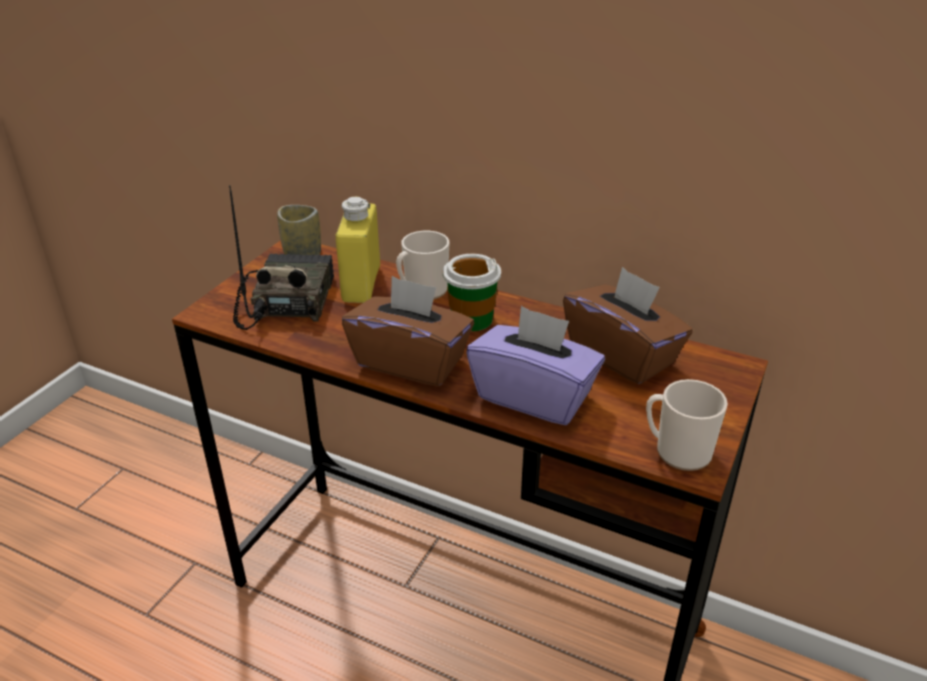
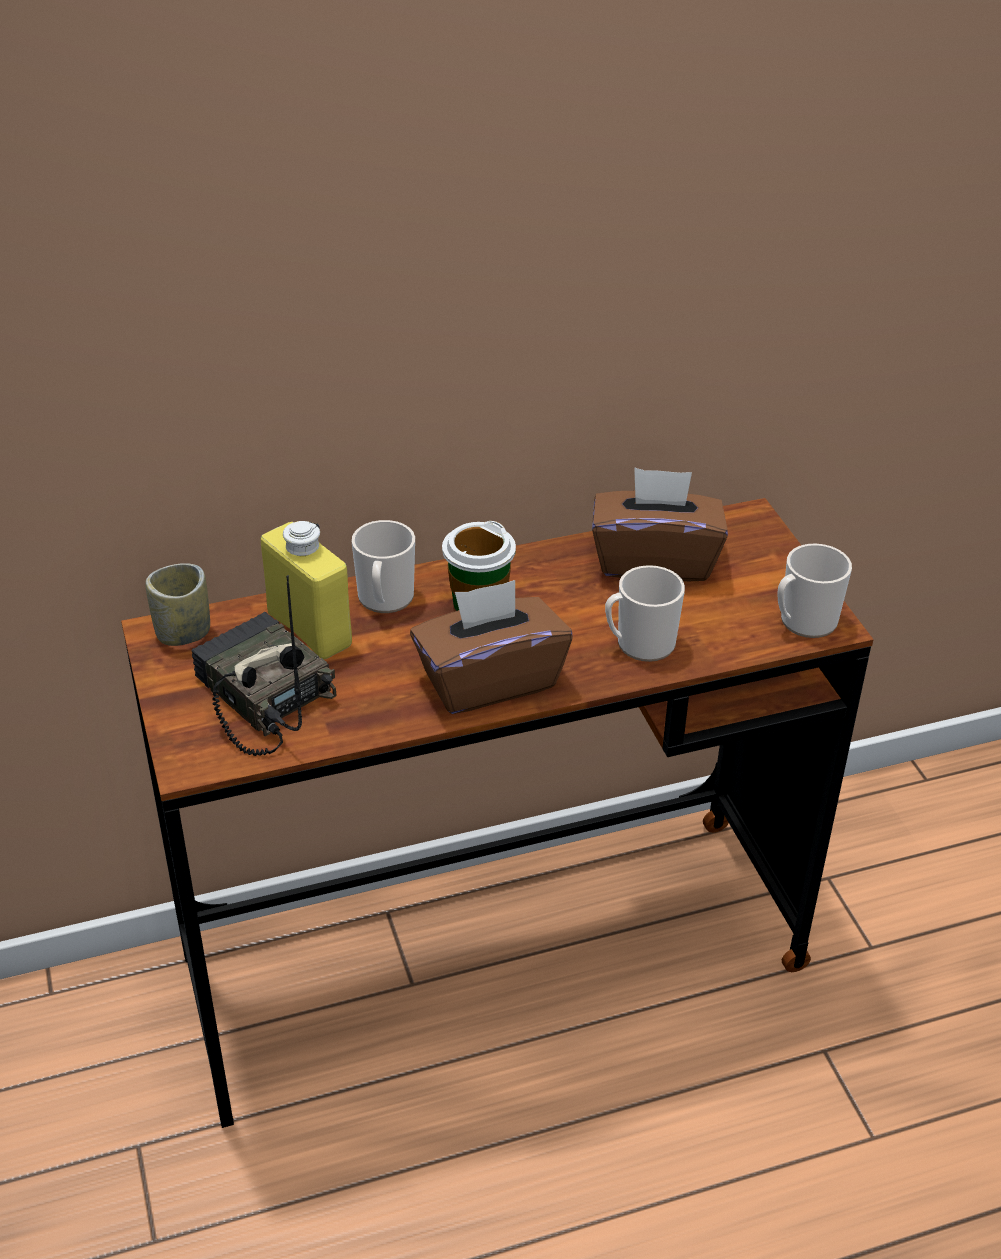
camera: 45 degrees left, 5 degrees up
(534, 396) = (639, 644): purple tissue box -> mug

